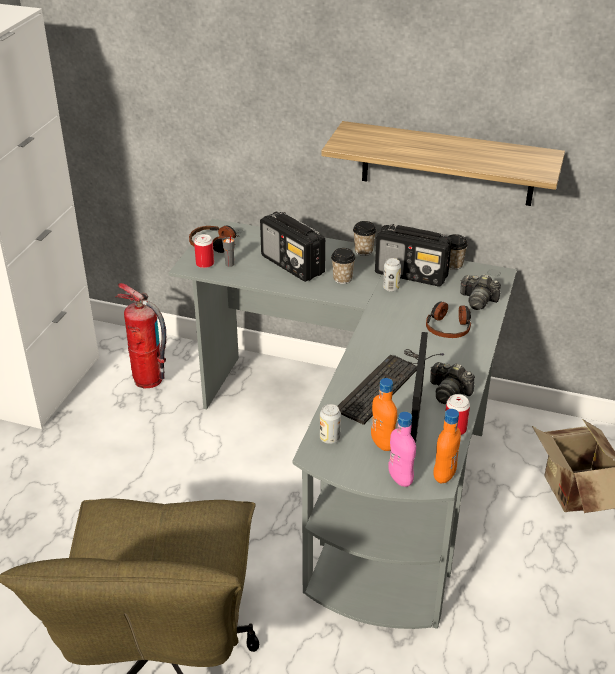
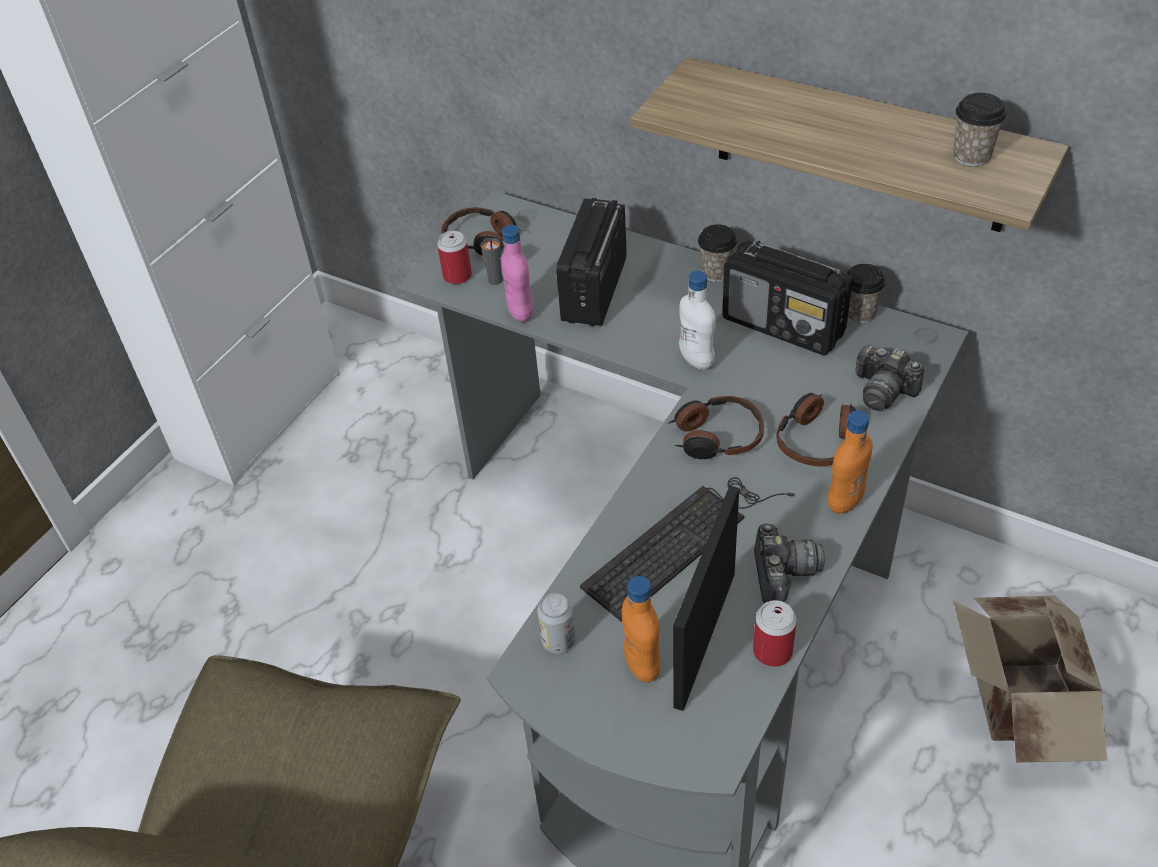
camera: 15 degrees right, 10 degrees up
(148, 380) = (401, 419): fire extinguisher -> none
(293, 265) = (594, 290): radio -> radio turned 45 degrees clockwise
(342, 279) = (666, 325): cup -> cup (971, 156)
(366, 295) = (696, 360): none -> white bottle
(390, 331) = (716, 437): none -> headphones
(391, 288) = (741, 350): can -> none
(400, 478) = (652, 740): pink bottle -> pink bottle (520, 312)
(444, 475) = (728, 745): orange bottle -> orange bottle (845, 501)
(449, 392) = (782, 574): camera -> camera turned 135 degrees counterclockwise

